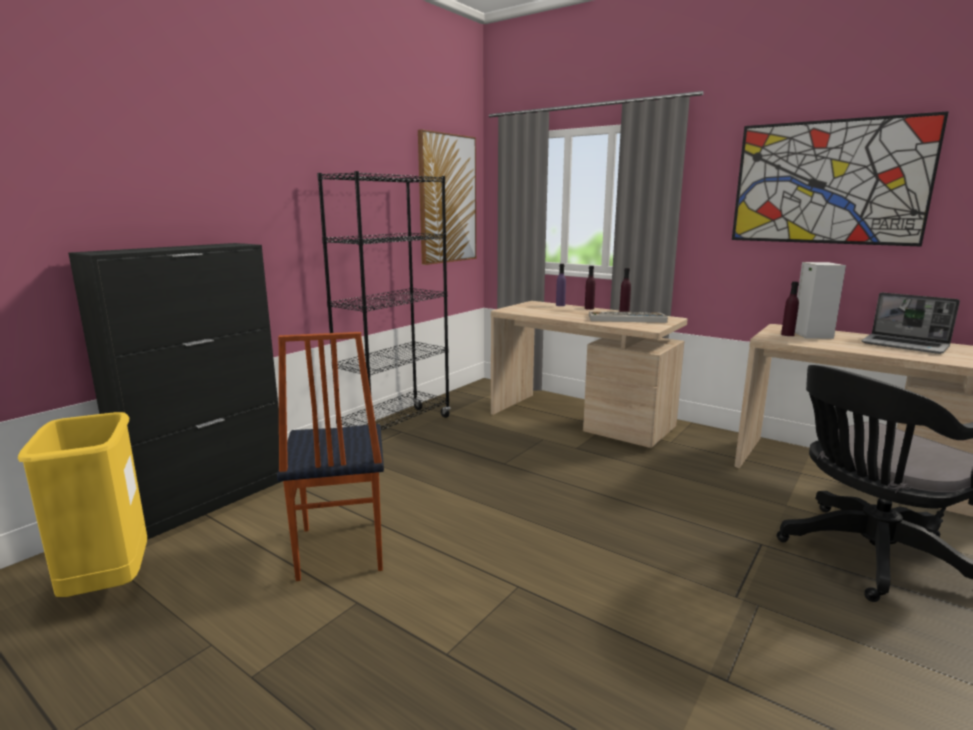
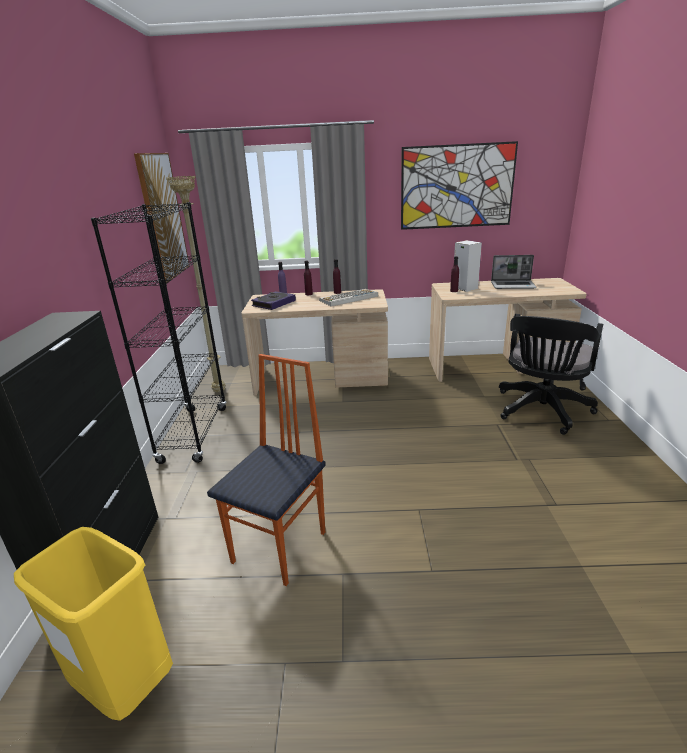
camera: 35 degrees left, 10 degrees up
(339, 549) = (281, 547): chair -> chair turned 105 degrees counterclockwise
(463, 402) = (219, 392): none -> beige floor lamp
(536, 309) = (273, 303): none -> book

